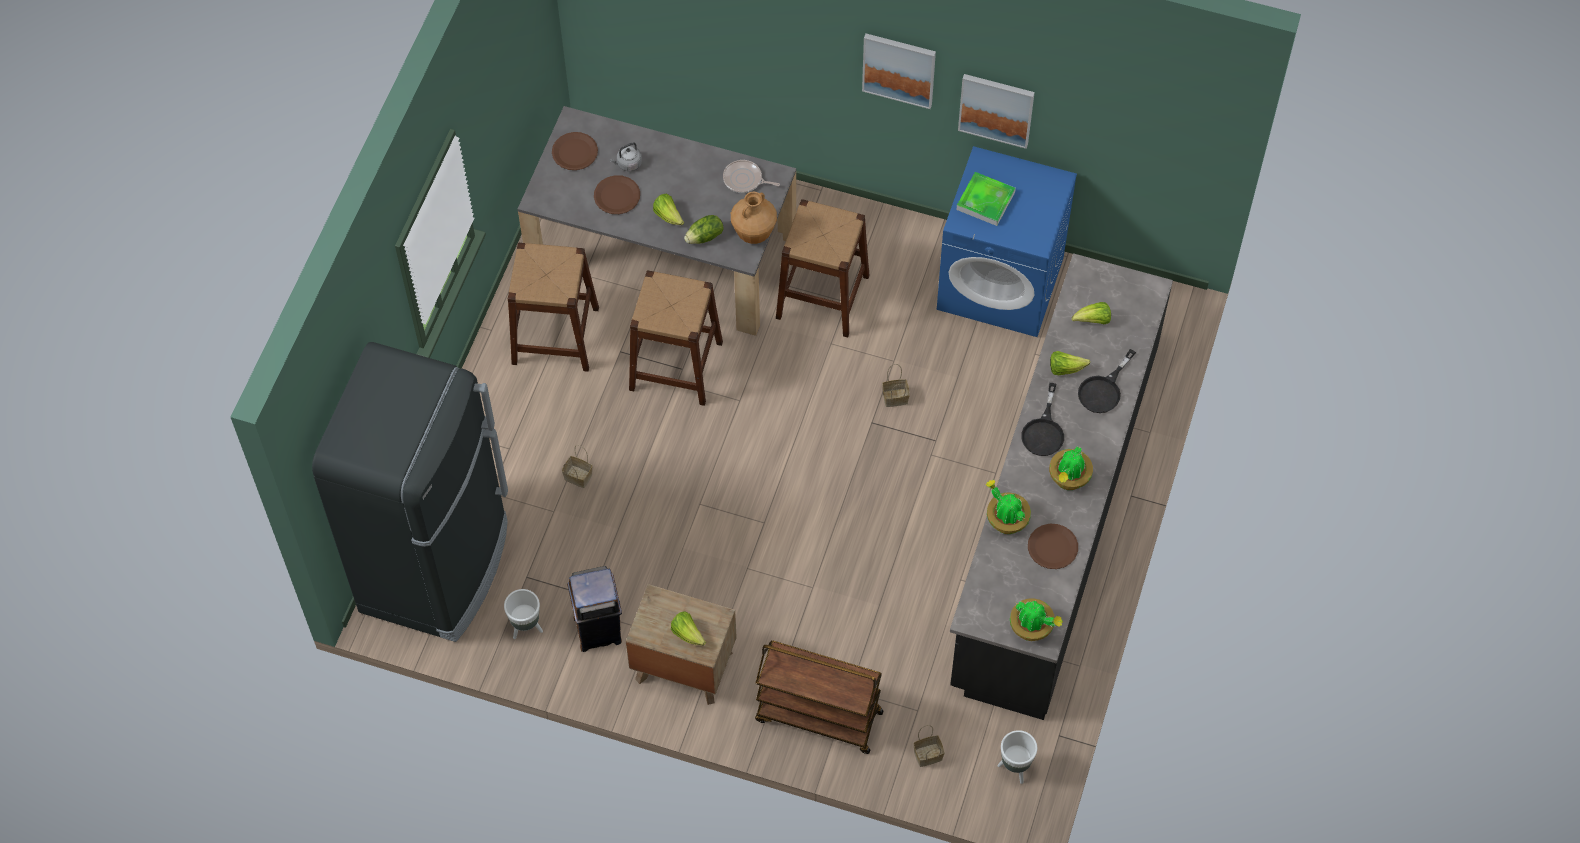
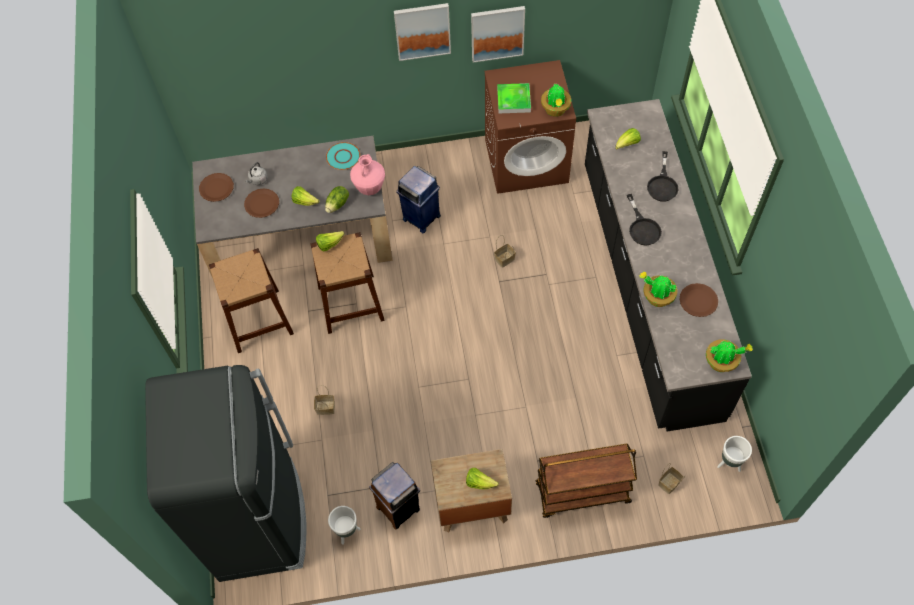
camera: 25 degrees left, 0 degrees up
(744, 180) = (343, 157): frying pan -> turquoise plate
(754, 234) = (369, 188): brown vase -> pink vase
(822, 296) = (421, 217): brown stool -> blue trash can
(1001, 283) = (527, 160): blue washing machine -> brown washing machine
(1065, 368) = (629, 182): lettuce -> lettuce (329, 244)
(1068, 479) = (678, 251): potted plant -> potted plant (555, 110)

